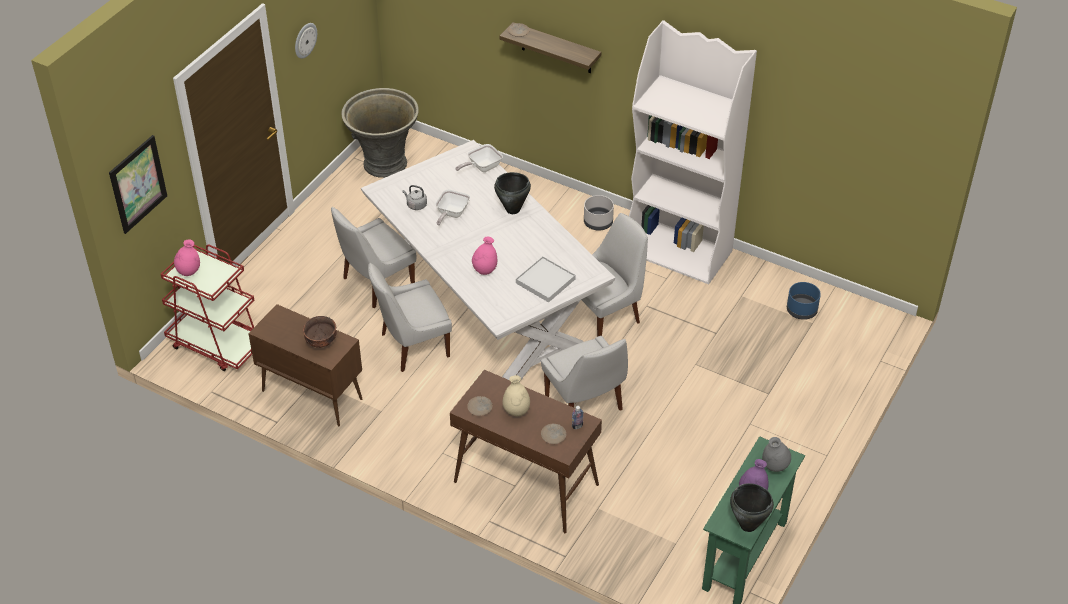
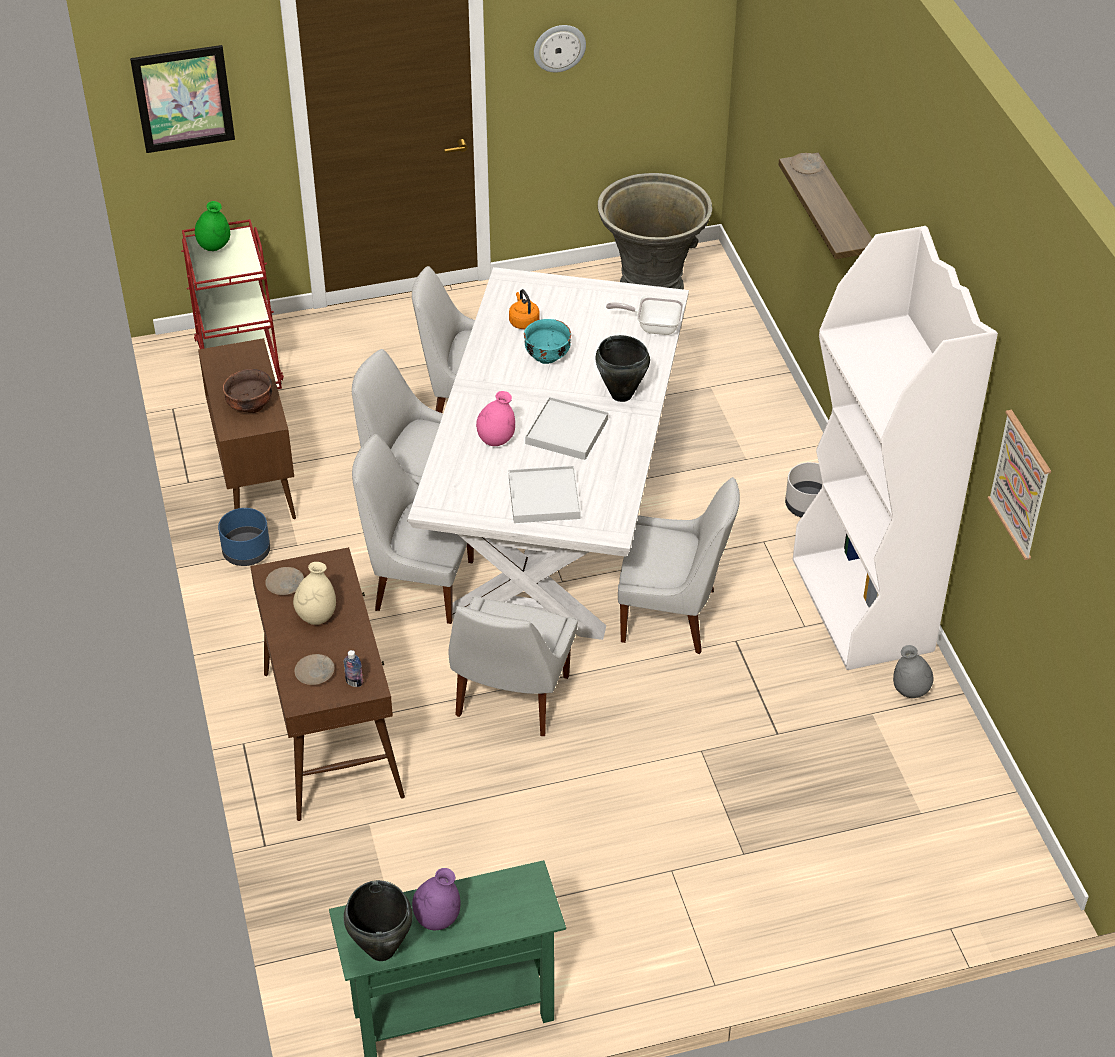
camera: 45 degrees right, 0 degrees up
(189, 271) = (214, 246): pink vase -> green vase
(415, 205) = (523, 321): grey kettle -> orange kettle
(451, 214) = (547, 356): frying pan -> turquoise bowl
(470, 385) = (419, 584): none -> white chair
(512, 244) = (567, 432): none -> white tray
(774, 466) = (510, 909): grey vase -> grey vase (910, 691)
(797, 122) = (1021, 484): none -> picture
(802, 310) = (927, 788): blue planter -> blue planter (246, 552)

